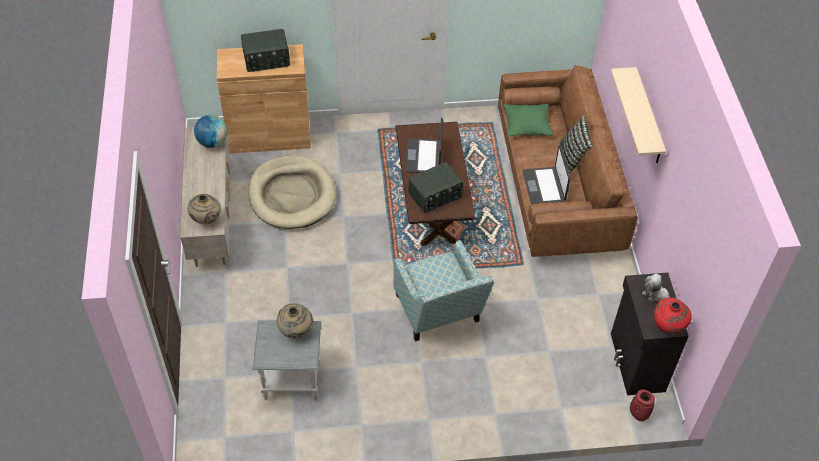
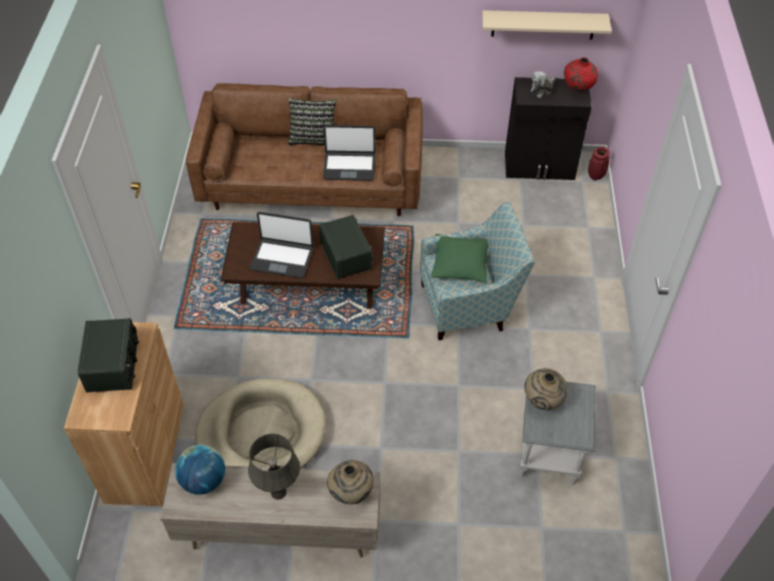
camera: 80 degrees left, 0 degrees up
(206, 181) = (279, 492): none -> grey table lamp
(527, 125) = (255, 165): green pillow -> green pillow (460, 264)
(648, 117) = (366, 18): beige shelf -> beige shelf (543, 24)

